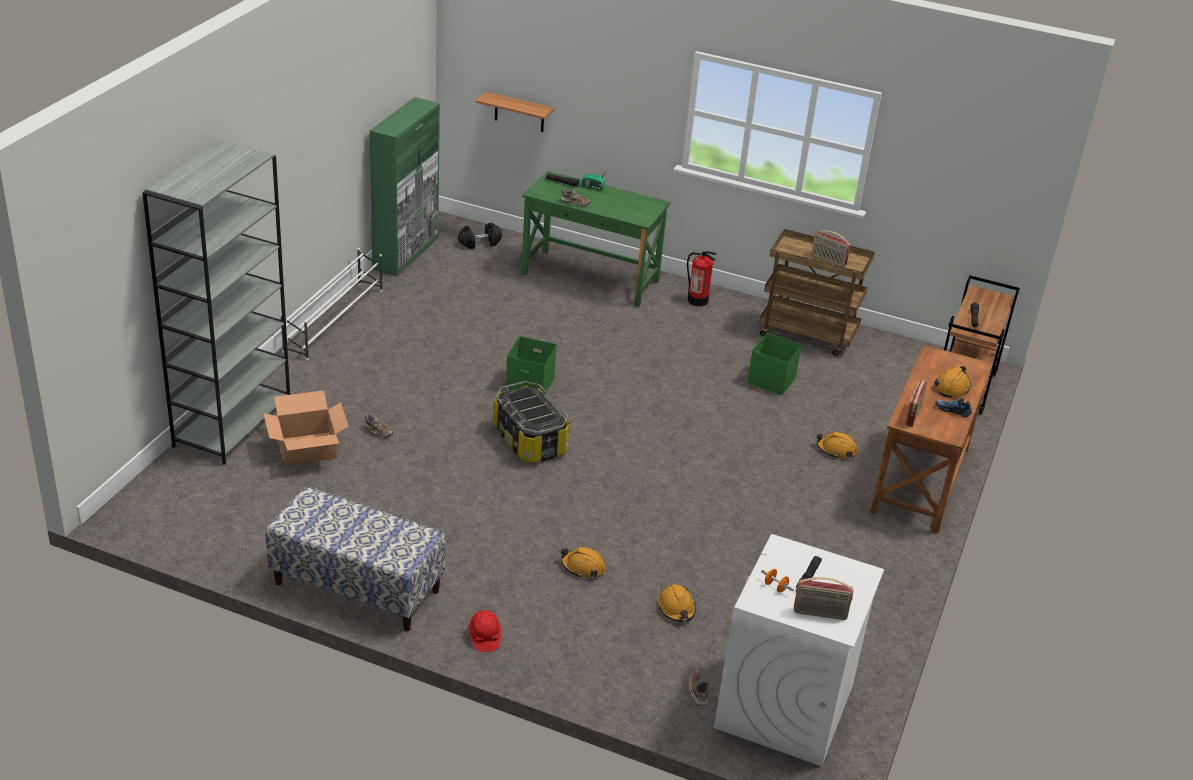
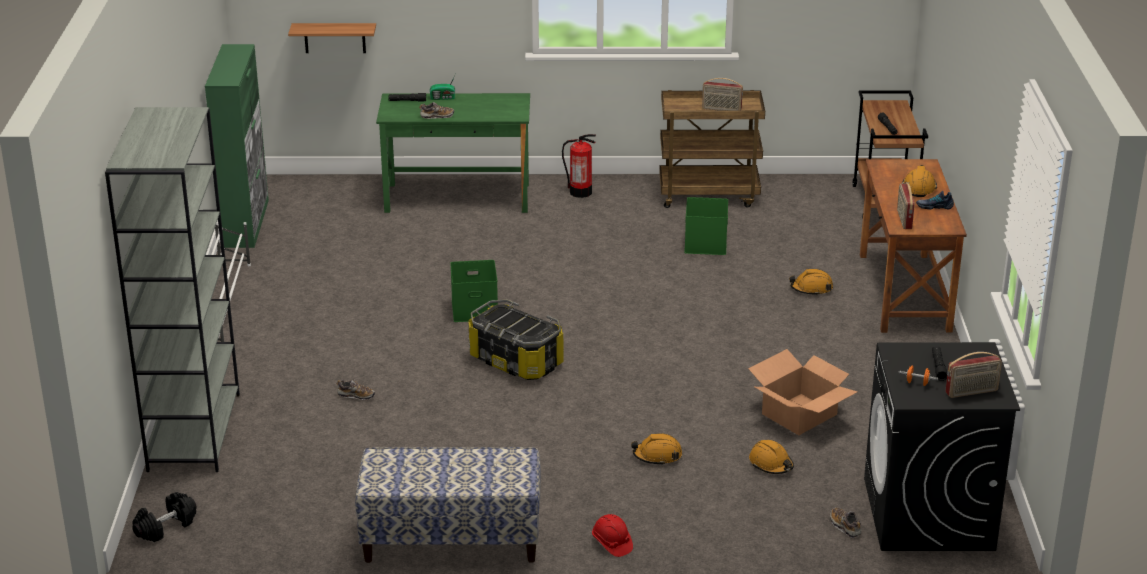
camera: 20 degrees left, 5 degrees down
(308, 449) = (295, 432): cardboard box -> cardboard box (800, 414)
(480, 243) = (317, 194): black dumbbell -> black dumbbell (166, 527)
(784, 707) = (928, 514): white washing machine -> black washing machine

